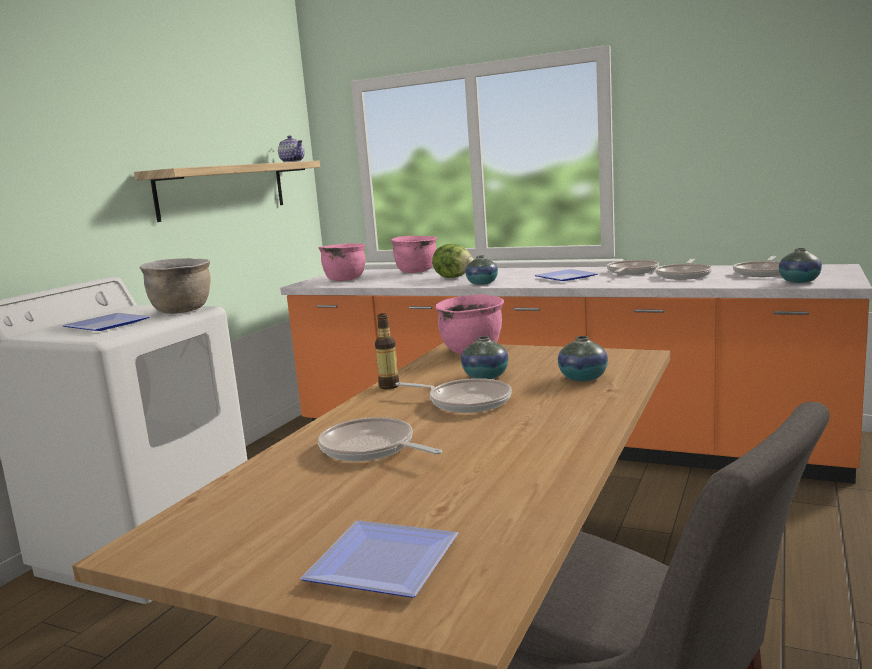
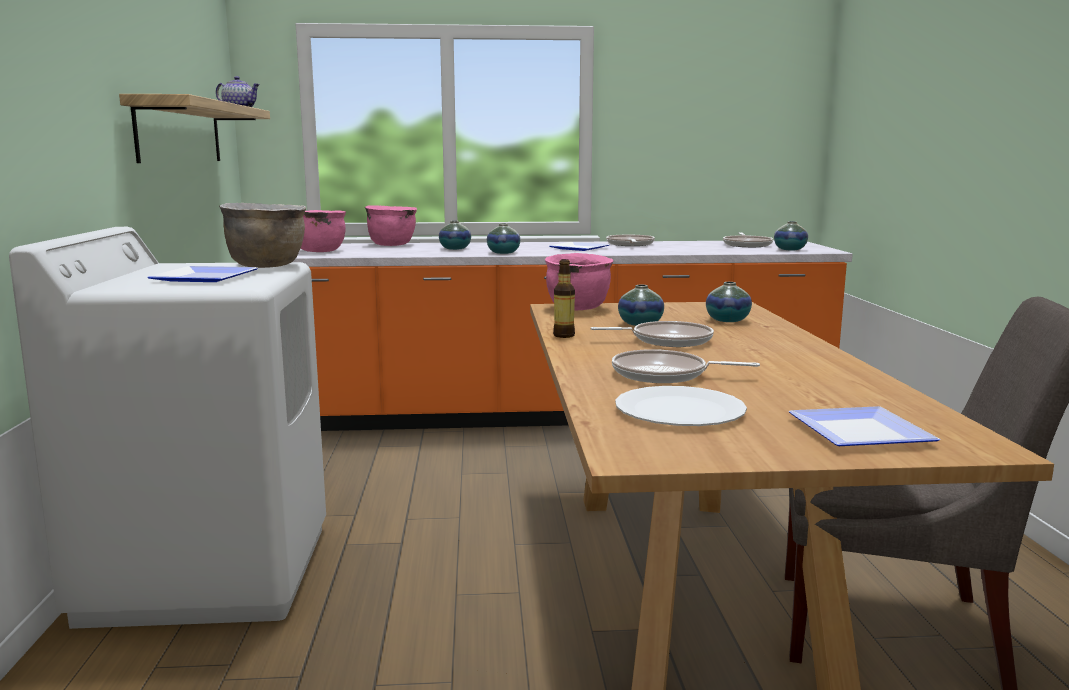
camera: 30 degrees left, 0 degrees up
(288, 499) = (680, 410): none -> white plate
(454, 277) = (455, 249): lettuce -> vase
(684, 275) = (685, 246): frying pan -> none

